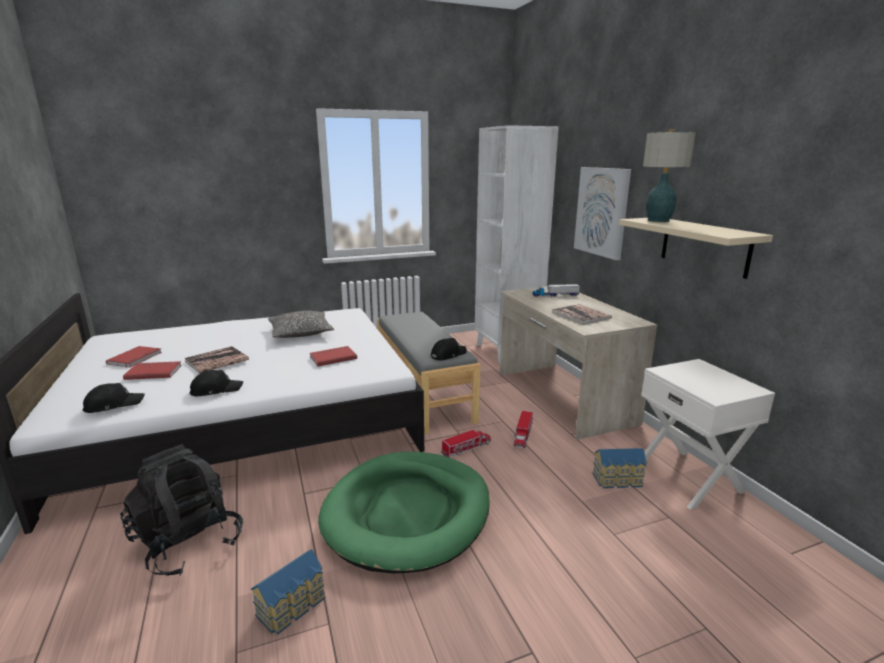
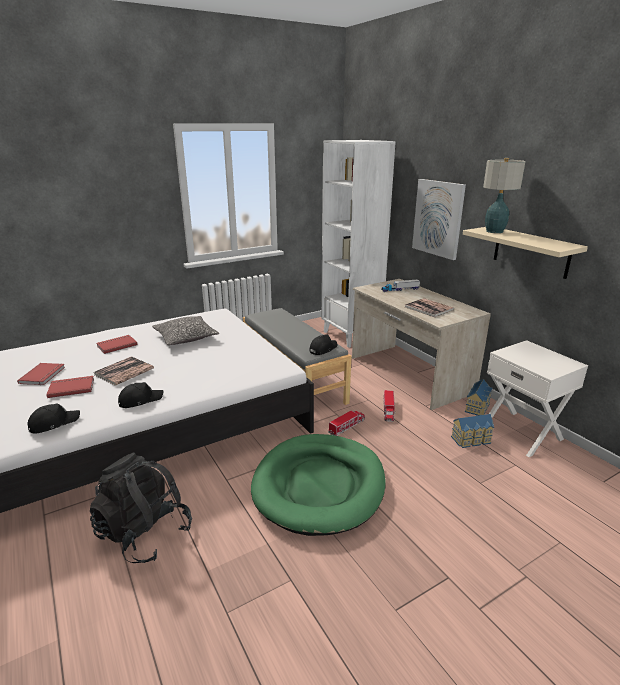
camera: 10 degrees left, 5 degrees up
(293, 605) = (257, 571): toy house -> toy house (478, 407)
(332, 357) = (228, 360): red book -> red book (116, 345)

